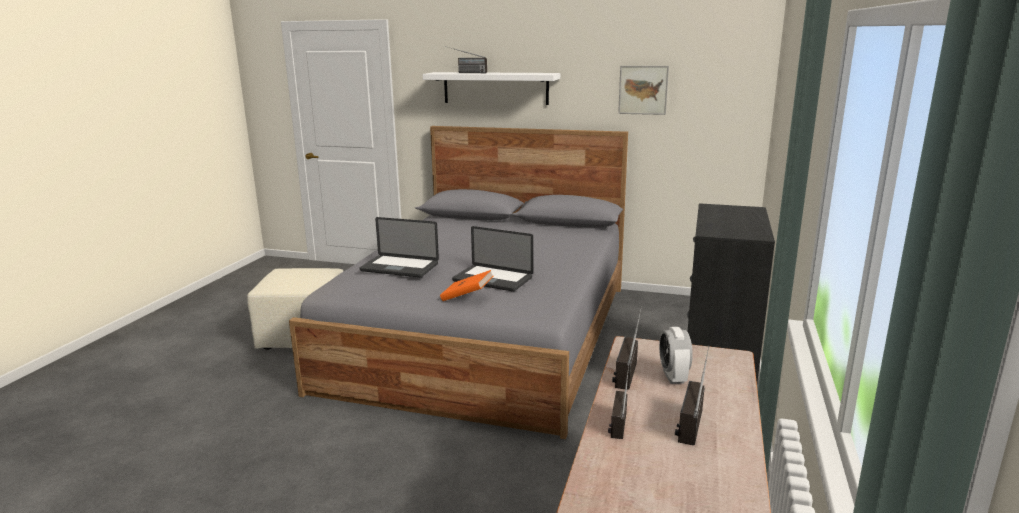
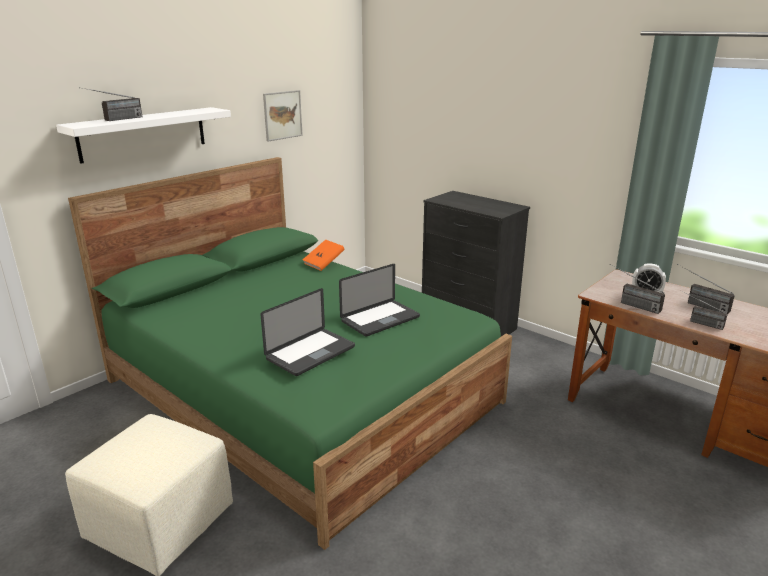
camera: 65 degrees left, 5 degrees up
(467, 297) = (414, 338): orange book -> orange book (324, 263)
(487, 334) = (300, 390): grey bed -> green bed

